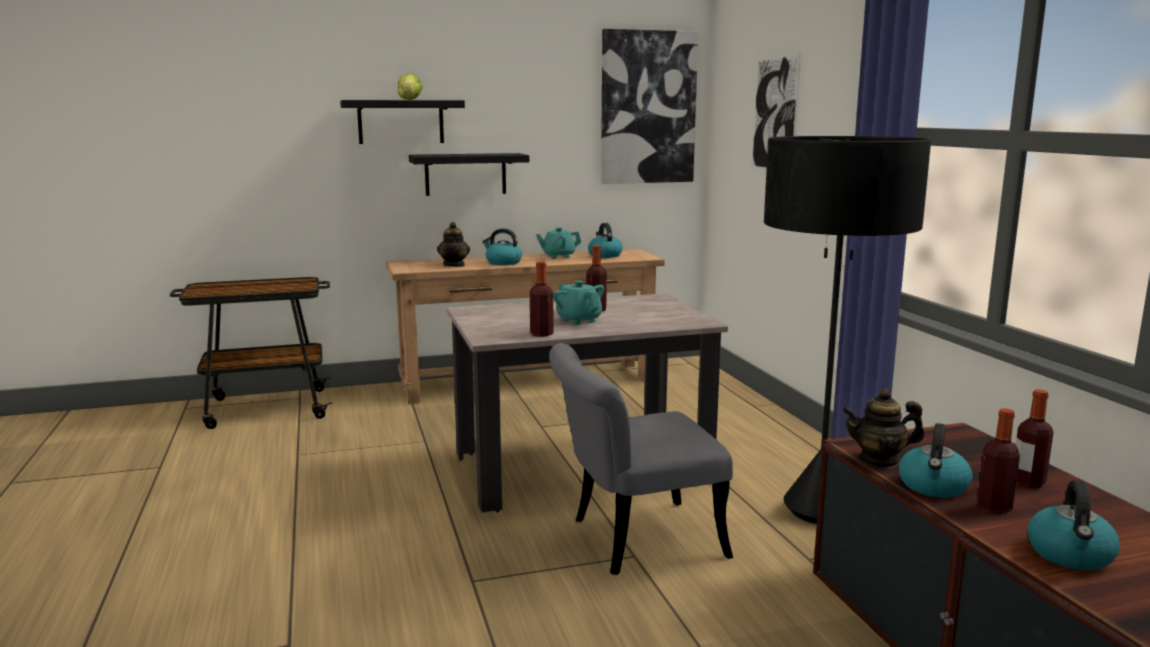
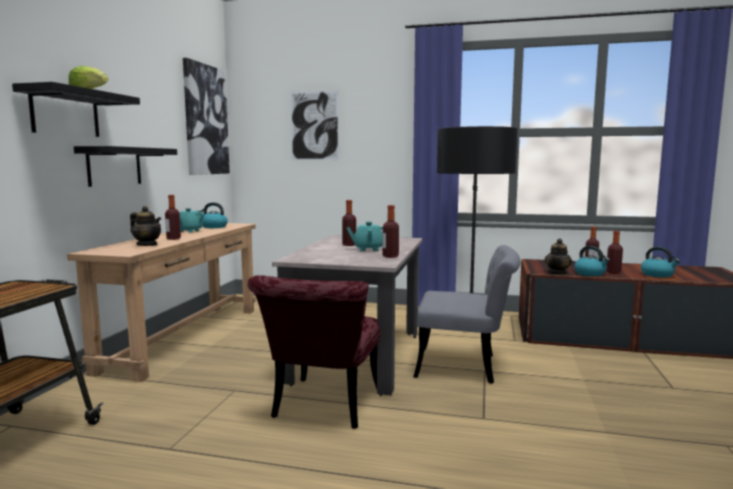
camera: 60 degrees left, 5 degrees down
(419, 489) = (323, 408): none -> red chair
(503, 262) = (173, 238): kettle -> bottle
(632, 540) = (466, 367): grey chair -> grey chair turned 90 degrees counterclockwise

